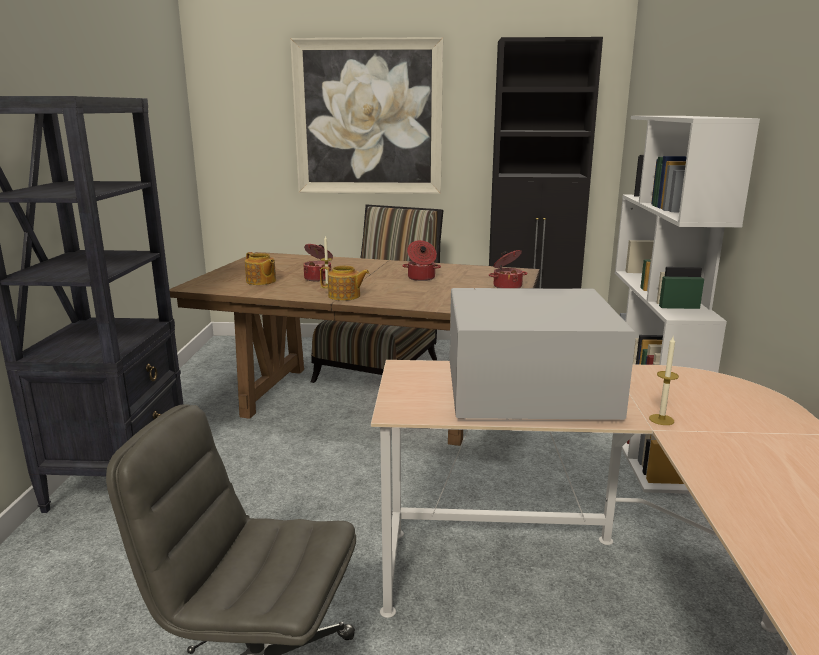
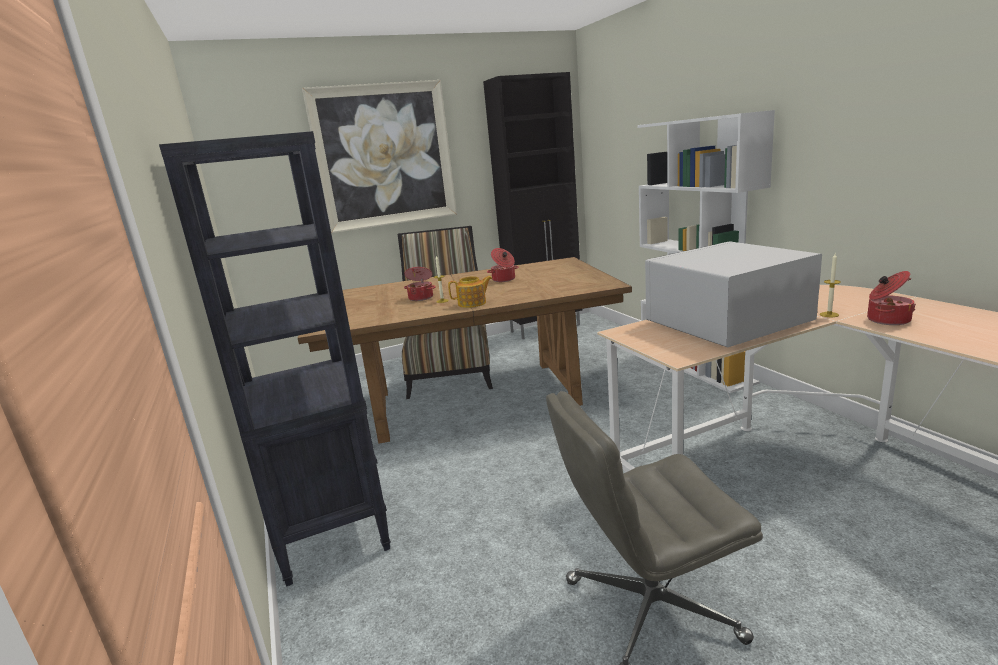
camera: 25 degrees left, 0 degrees up
(261, 281) = (375, 311): teapot -> none
(507, 286) = (577, 271): cooking pot -> cooking pot (887, 320)

